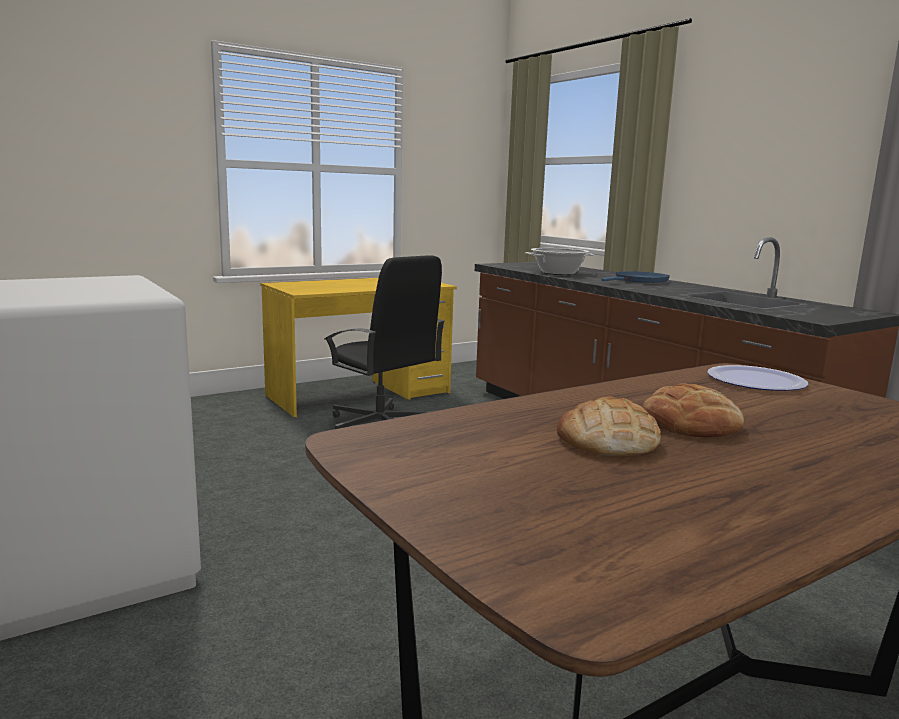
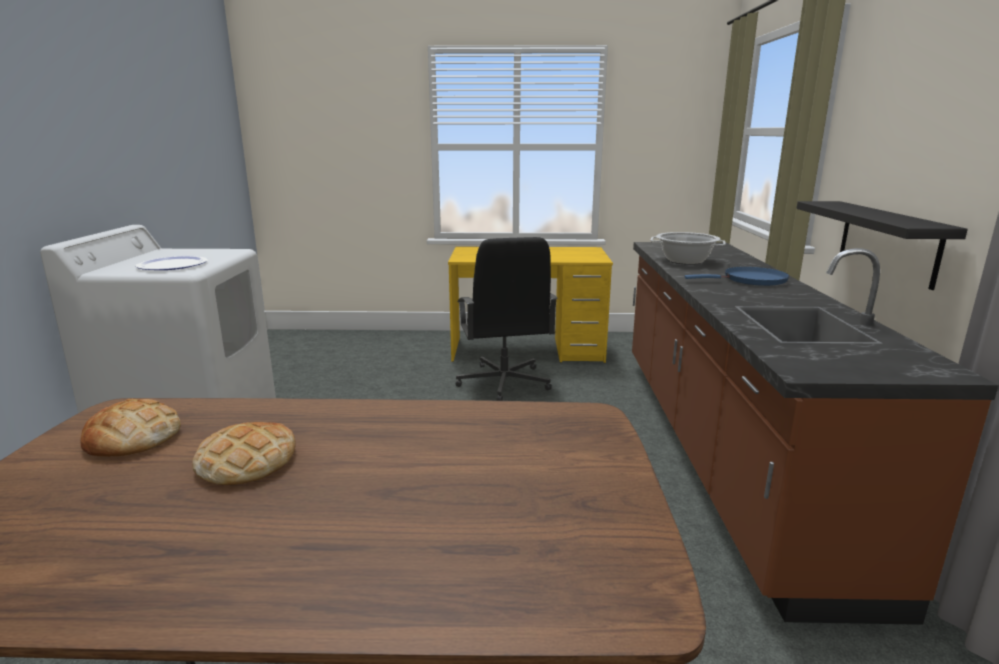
camera: 35 degrees right, 5 degrees up
(691, 424) = (355, 467): bread -> bread (132, 438)
(744, 239) = (887, 242): none -> black shelf
(755, 381) = (568, 435): plate -> plate (172, 265)

